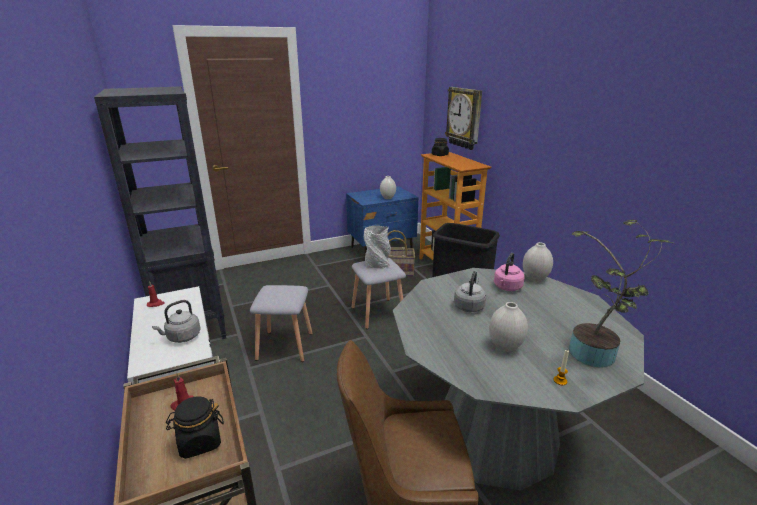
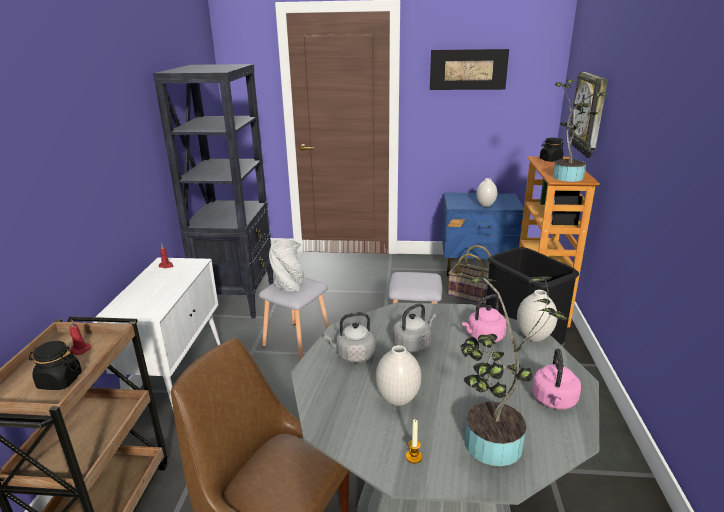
camera: 30 degrees right, 0 degrees up
(182, 337) = (156, 299): grey kettle -> grey kettle (353, 355)
(356, 88) = (468, 69): none -> picture
(378, 264) = (416, 279): grey vase -> grey vase (288, 285)
(467, 164) = (568, 176): none -> potted plant
(591, 315) = (554, 401): none -> pink kettle

